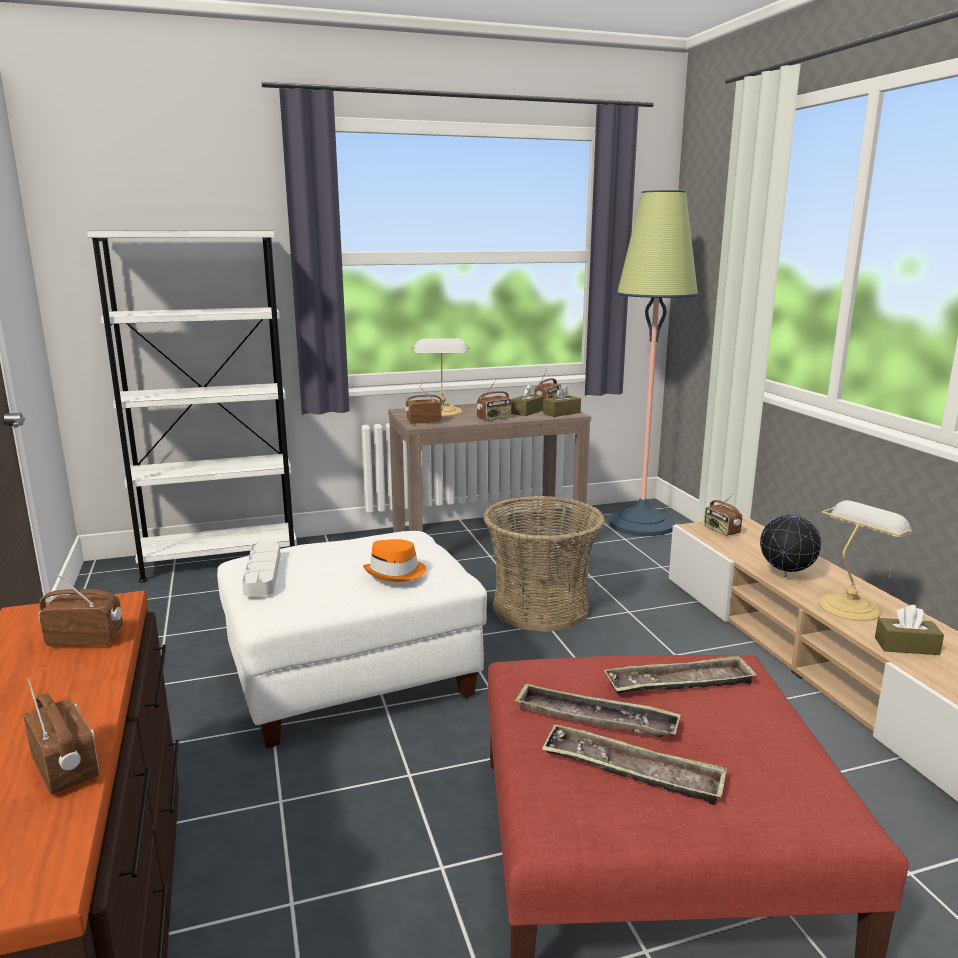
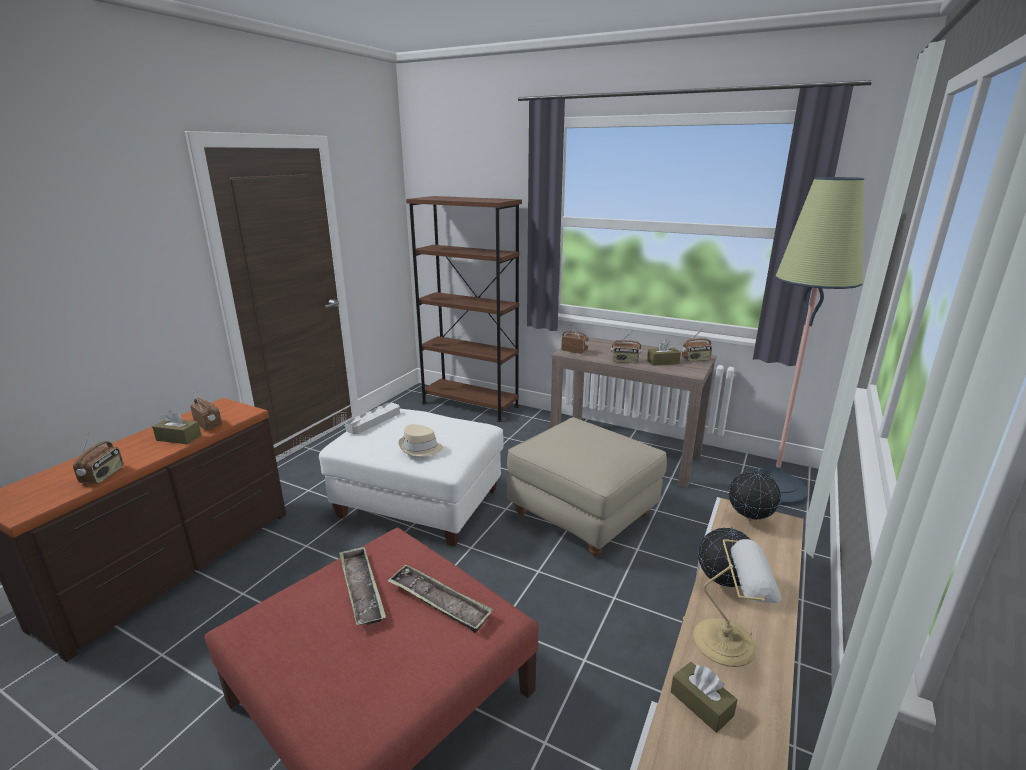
camera: 45 degrees right, 5 degrees up
(220, 560) = (470, 405): white bookcase -> brown bookcase
(396, 572) = (420, 448): orange hat -> beige hat
(442, 412) = (604, 346): table lamp -> none
(541, 608) = (583, 515): basket -> beige ottoman
(561, 413) = (686, 370): brown tissue box -> brown tissue box (179, 438)
(631, 771) = (317, 628): tray -> none
(721, 531) = (749, 520): radio -> globe

